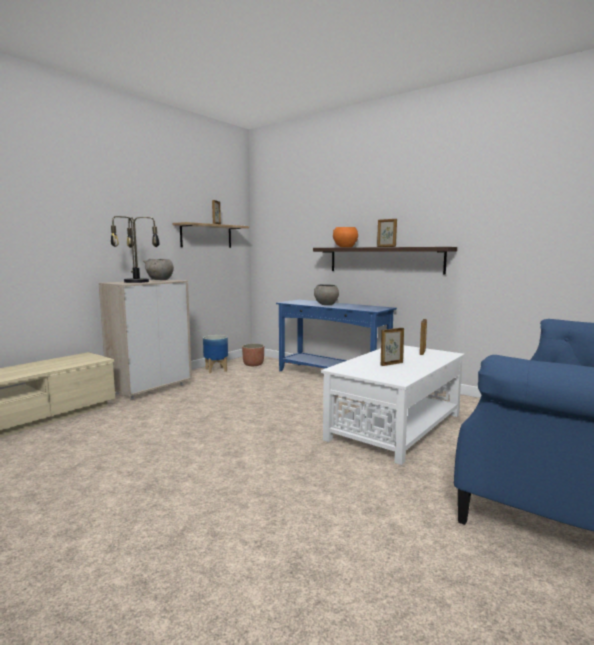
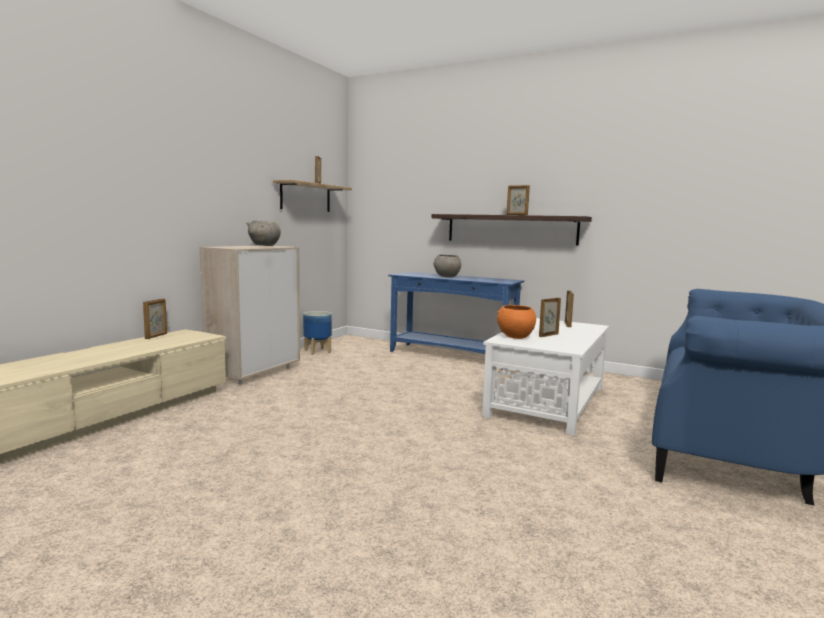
camera: 10 degrees left, 0 degrees up
(58, 358) = (156, 336): none -> picture frame
(136, 282) = (244, 247): table lamp -> none
(253, 364) = (356, 345): planter -> none
(345, 247) = (468, 214): orange bowl -> orange bowl (515, 336)

